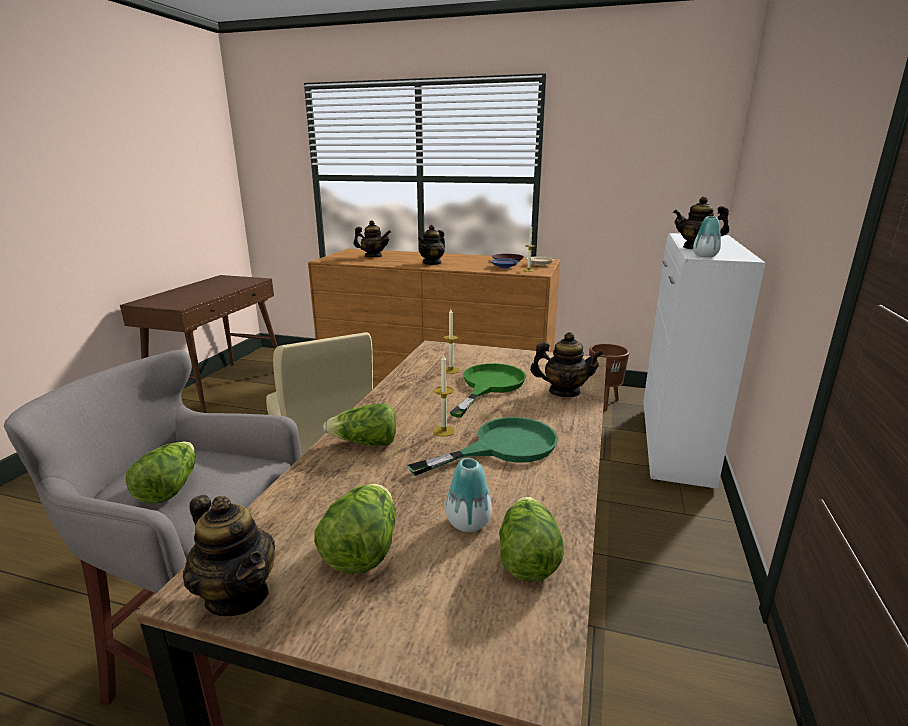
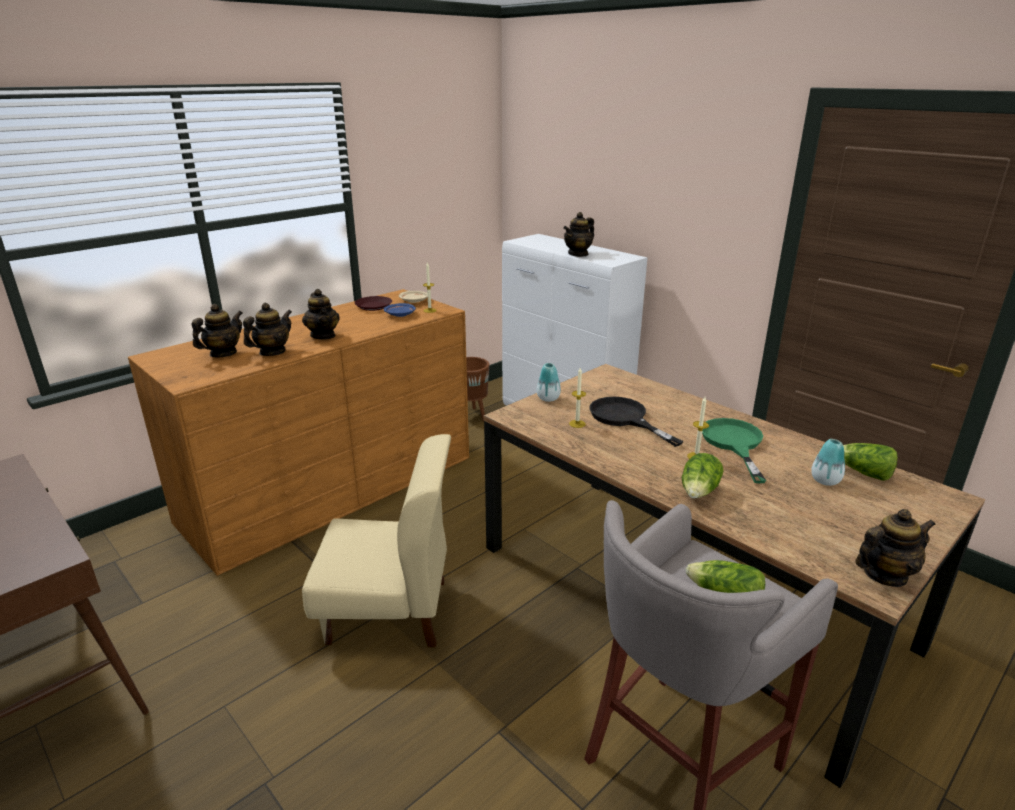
camera: 60 degrees left, 5 degrees up
(362, 551) = (846, 522): lettuce -> none
(489, 385) = (625, 418): green frying pan -> black frying pan
(564, 392) = (659, 397): teapot -> teapot (272, 352)
(705, 256) = (612, 261): vase -> vase (548, 398)

